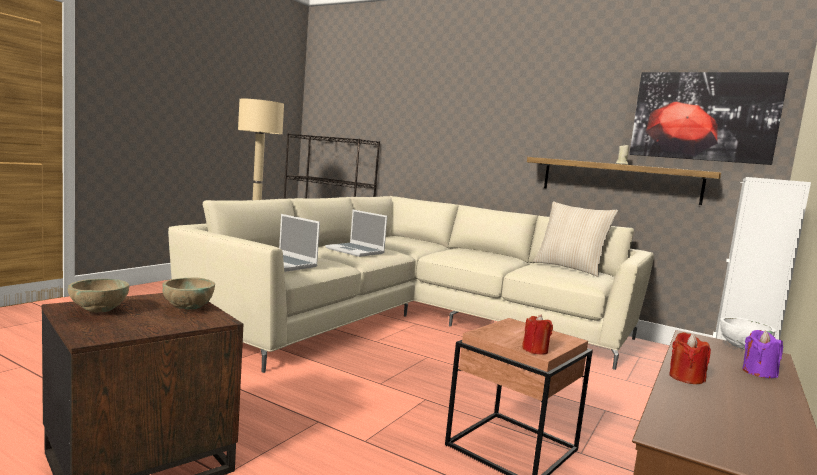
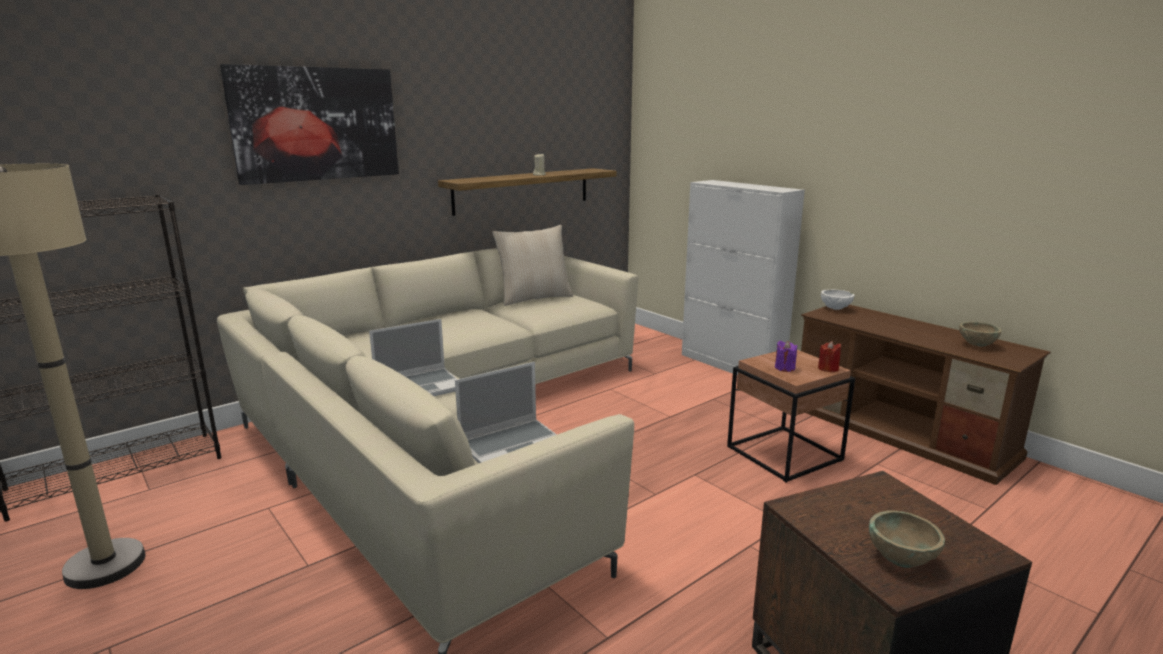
camera: 70 degrees left, 10 degrees up
(187, 308) = (852, 501): beige bowl -> beige bowl (977, 345)
(686, 378) = (911, 337): red candle -> none
(703, 116) = (576, 116): picture -> picture (316, 124)
(758, 372) = (884, 318): purple candle -> purple candle (784, 368)

